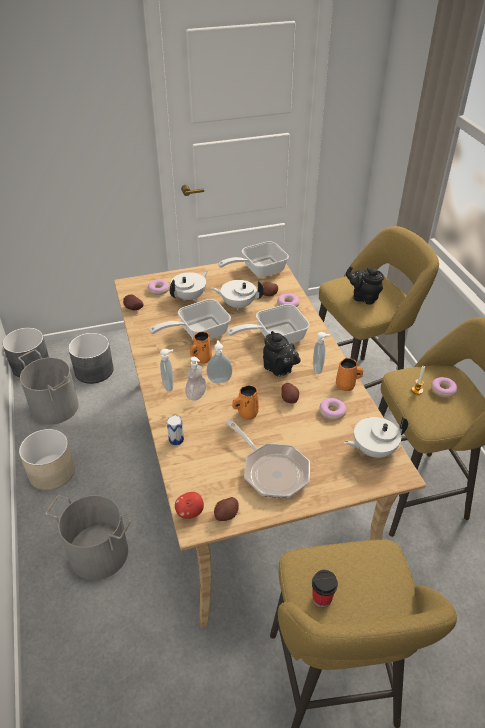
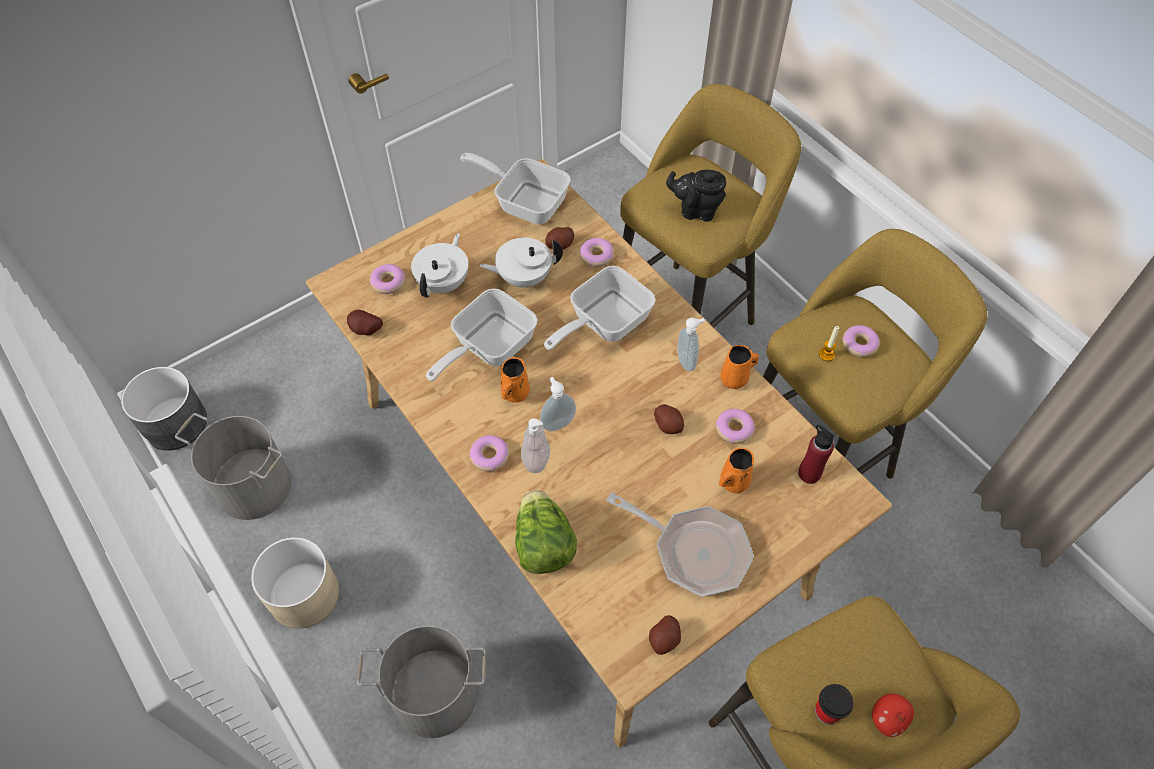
camera: 20 degrees left, 15 degrees up
(94, 370) = (285, 402): grey planter -> none
(169, 385) = (490, 456): soap dispenser -> donut
(176, 439) = (543, 544): can -> lettuce
(190, 512) = (615, 653): apple -> apple (887, 719)
(246, 413) = (620, 469): orange mug -> orange mug (733, 482)
(258, 270) = (525, 201): frying pan -> frying pan turned 75 degrees clockwise
(279, 369) = (634, 379): black teapot -> none
(373, 450) = (809, 473): white teapot -> red bottle

